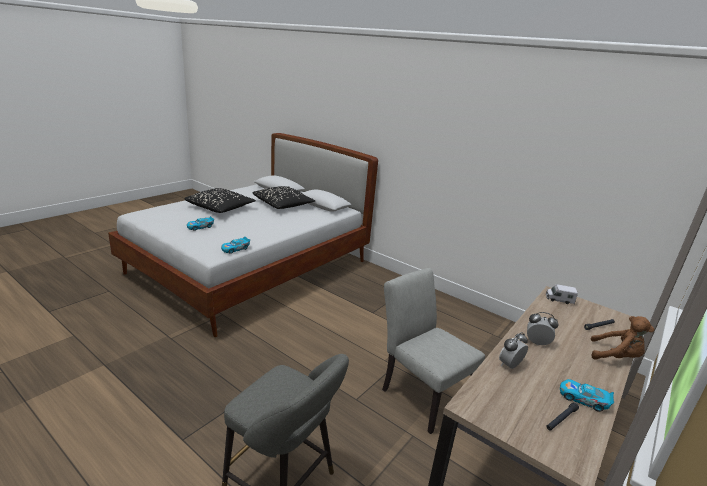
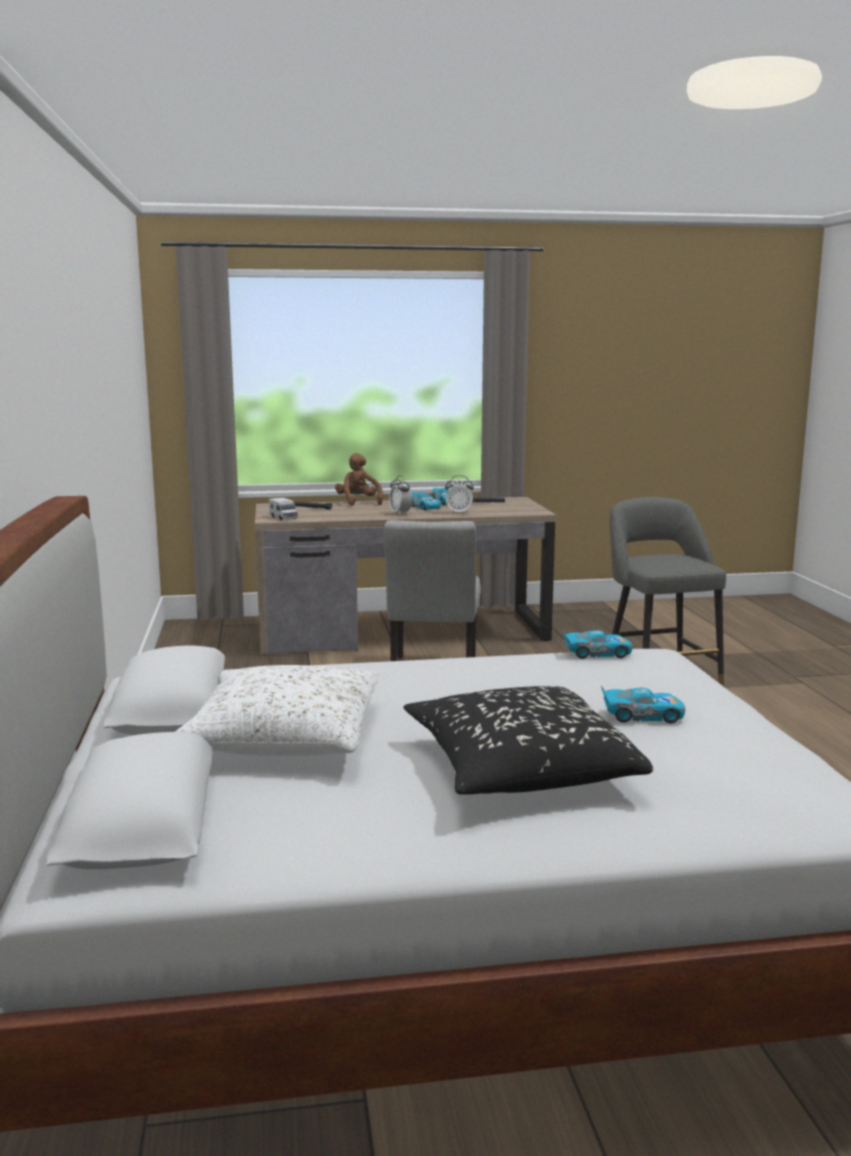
camera: 135 degrees left, 10 degrees down
(283, 204) = (283, 737): black pillow -> white pillow
(559, 370) = (425, 507): none -> toy car

